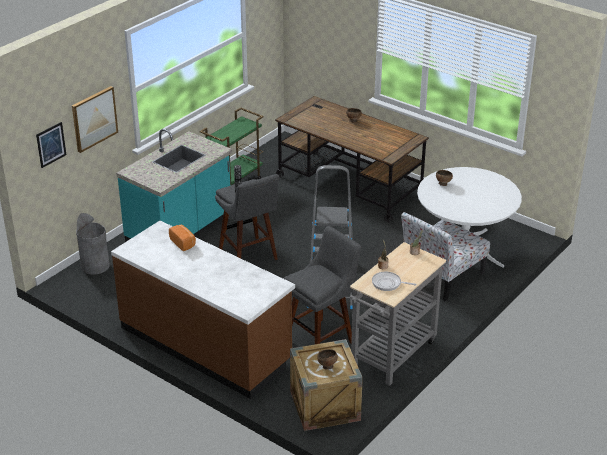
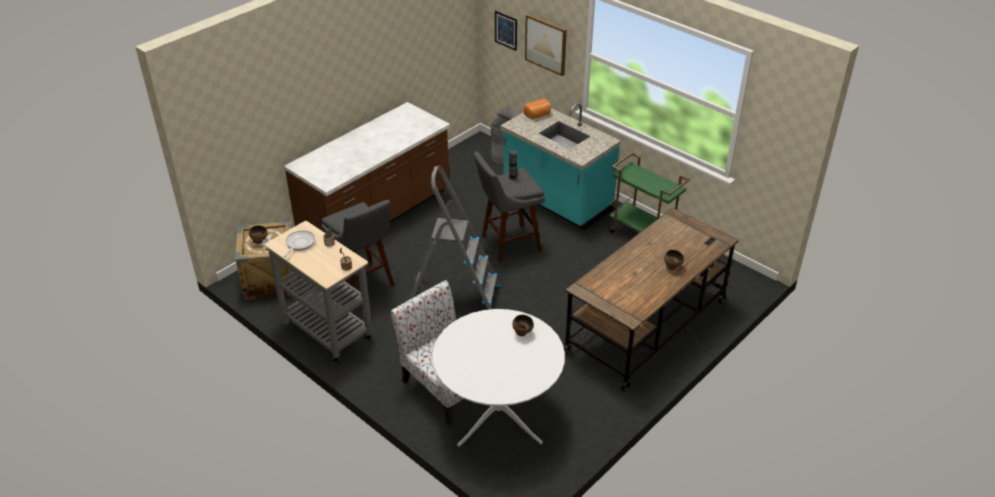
camera: 95 degrees right, 5 degrees up
(183, 243) = (409, 135): bread -> bread (538, 115)

